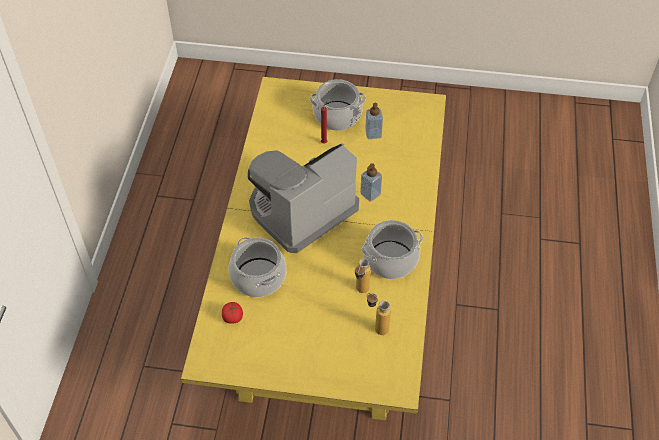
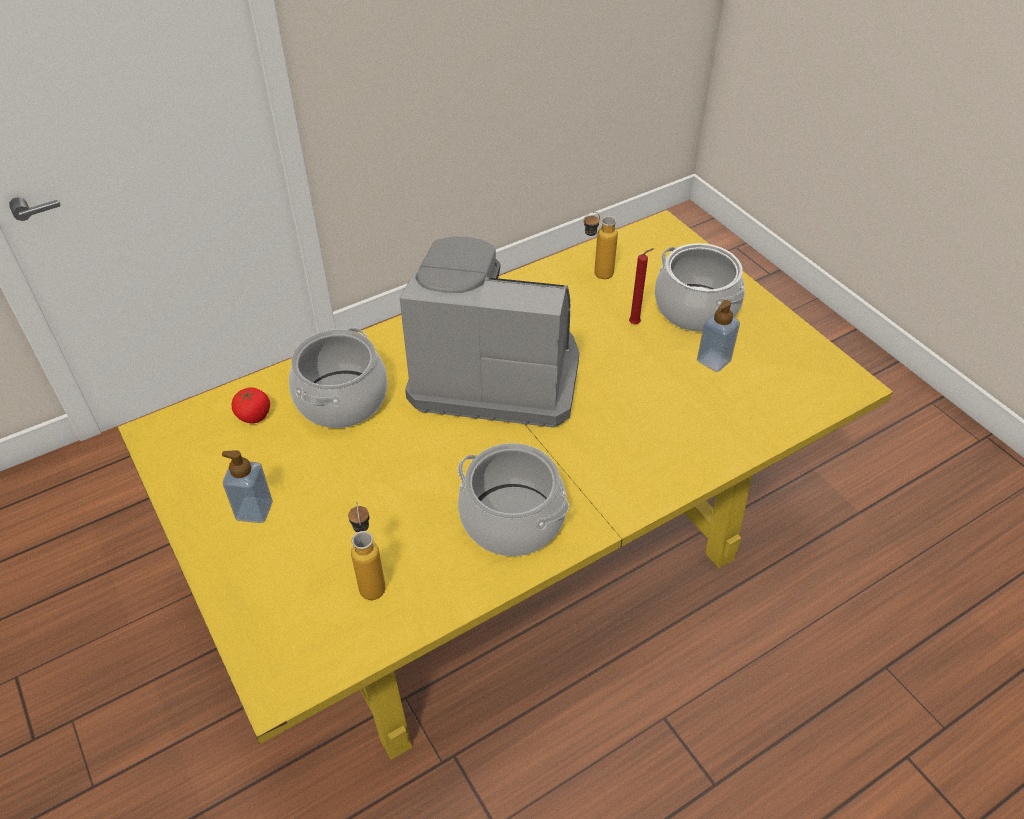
camera: 50 degrees right, 5 degrees down
(360, 292) = (418, 521): bottle -> bottle (596, 275)
(370, 194) = (604, 423): soap dispenser -> soap dispenser (254, 510)

